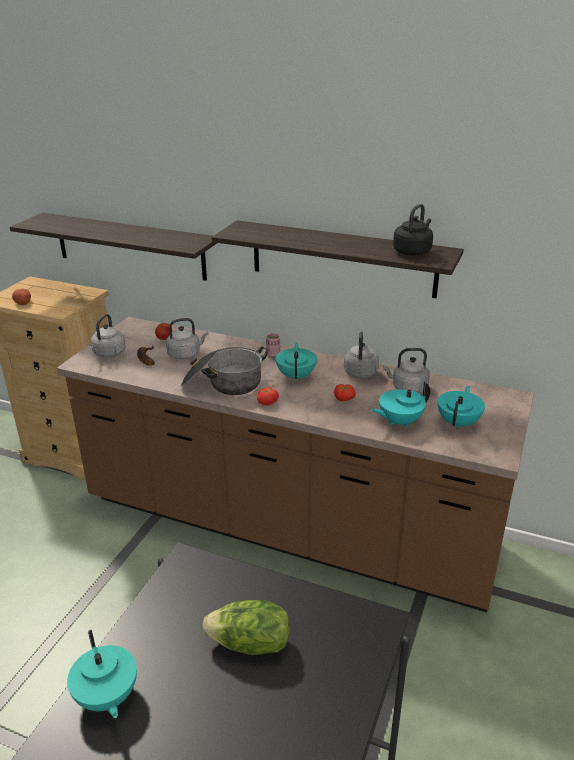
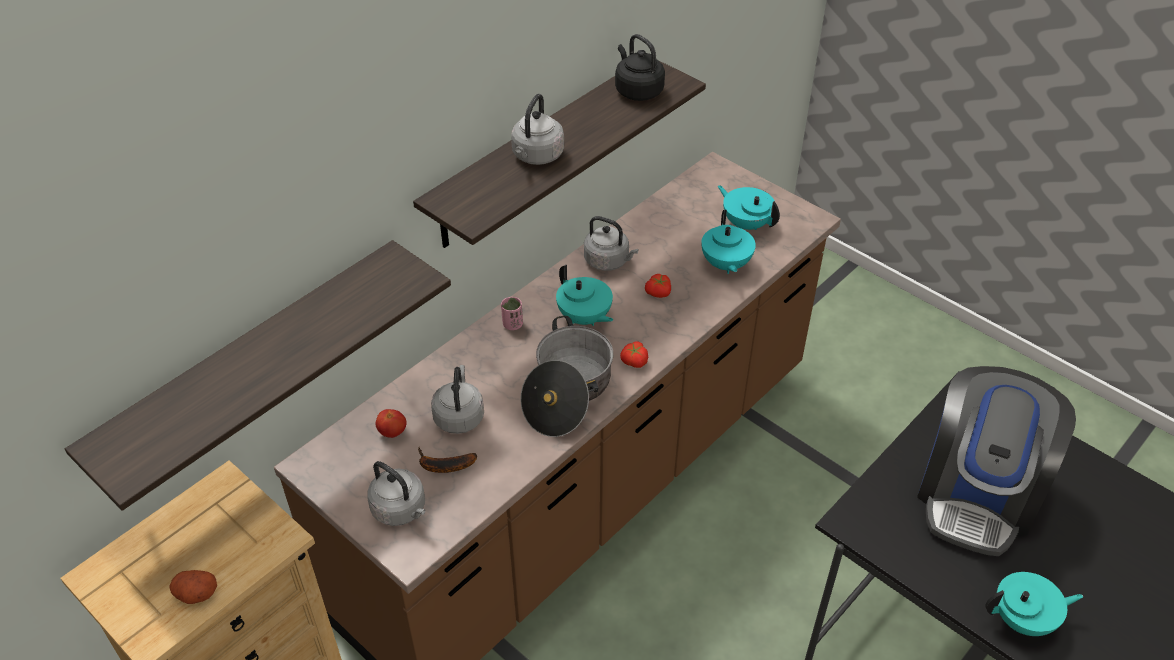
camera: 70 degrees left, 15 degrees up
(250, 644) = (977, 494): lettuce -> coffee machine
(296, 376) = (584, 318): turquoise teapot -> turquoise teapot turned 150 degrees counterclockwise
(407, 388) = (660, 235): grey kettle -> grey kettle (536, 156)

